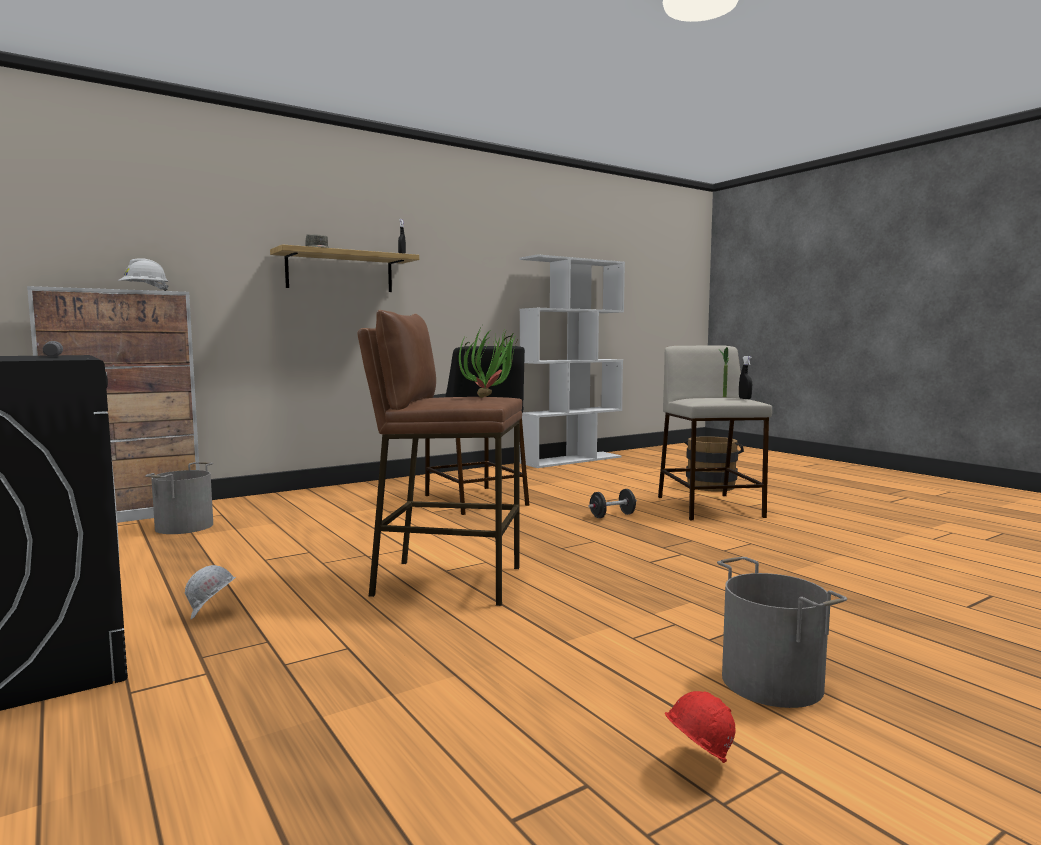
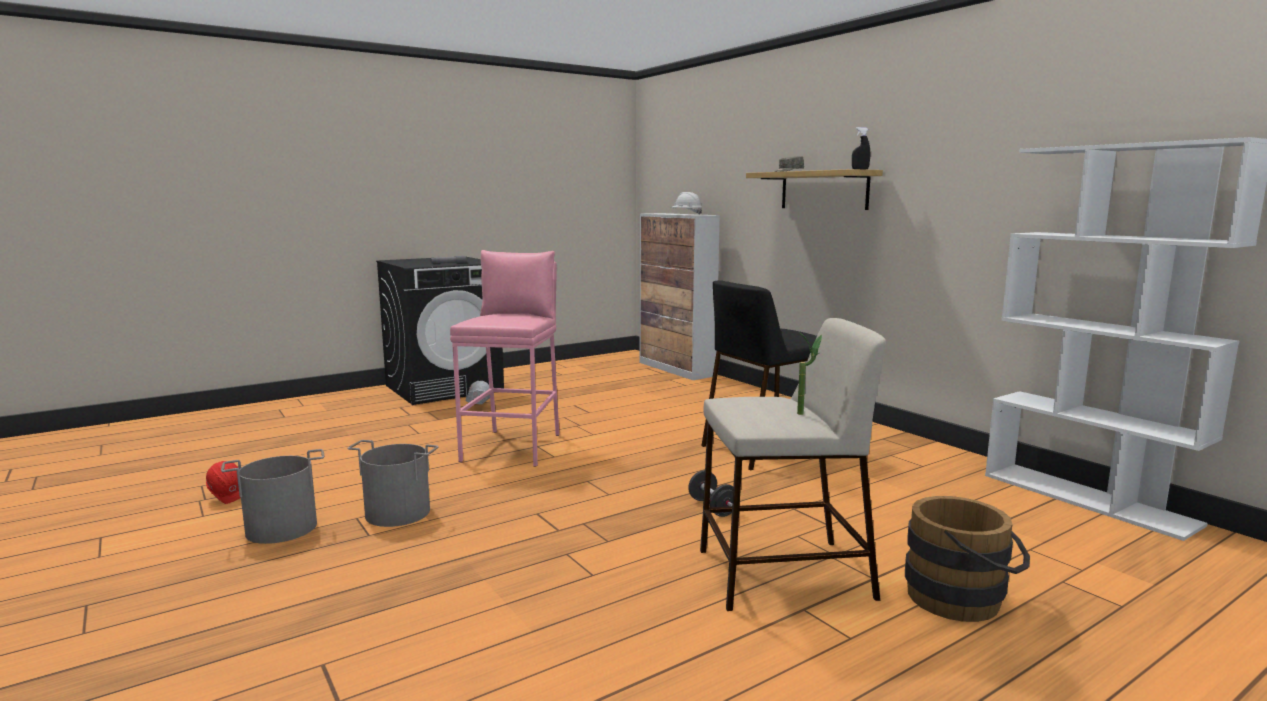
camera: 90 degrees right, 5 degrees up
(183, 526) = (652, 382): grey bucket -> grey bucket (398, 512)
(447, 581) = (513, 447): brown stool -> pink stool
(492, 397) = (503, 321): potted plant -> none
(745, 398) = (753, 417): black spray bottle -> none

